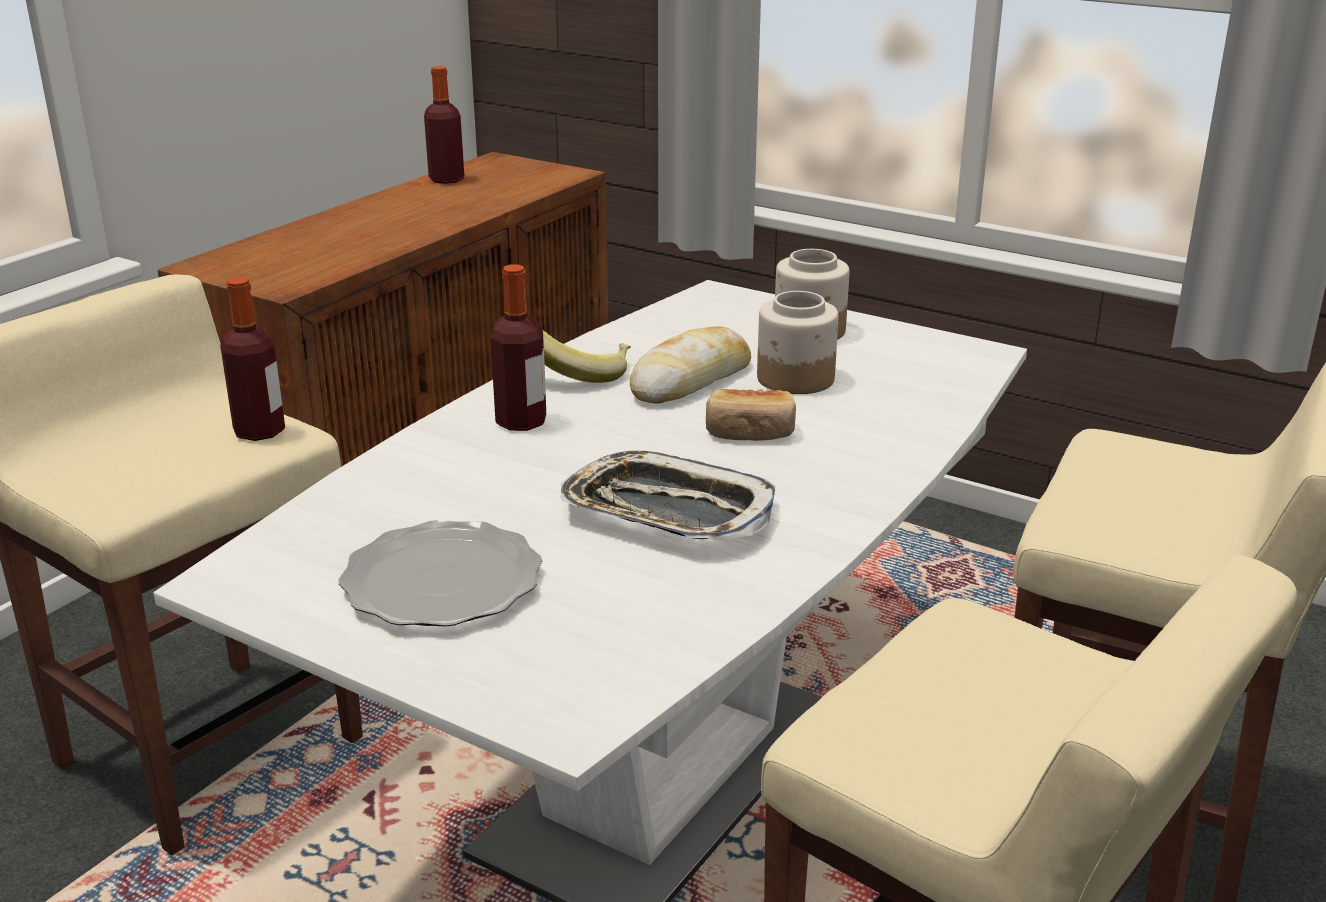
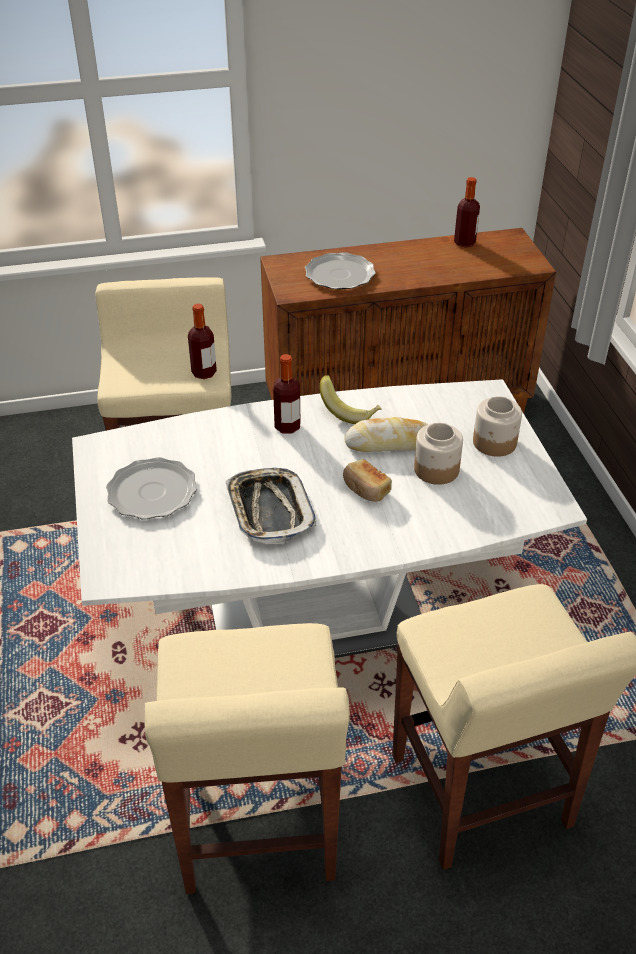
camera: 45 degrees right, 15 degrees up
(325, 249) = (339, 274): none -> plate

